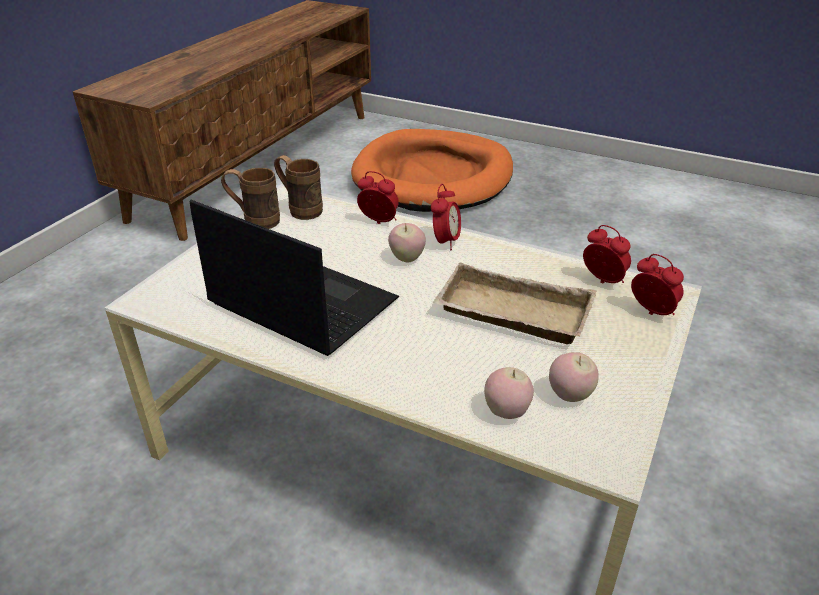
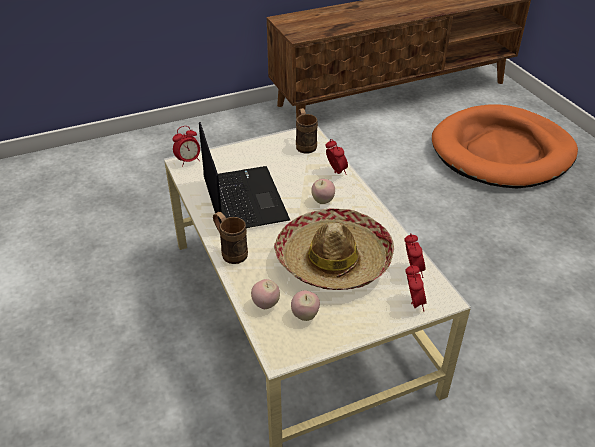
camera: 40 degrees right, 5 degrees up
(254, 221) = (274, 141): brown mug -> brown mug (230, 251)
(445, 242) = (356, 201): alarm clock -> alarm clock (188, 161)
(510, 314) = (333, 260): beige tray -> hat

